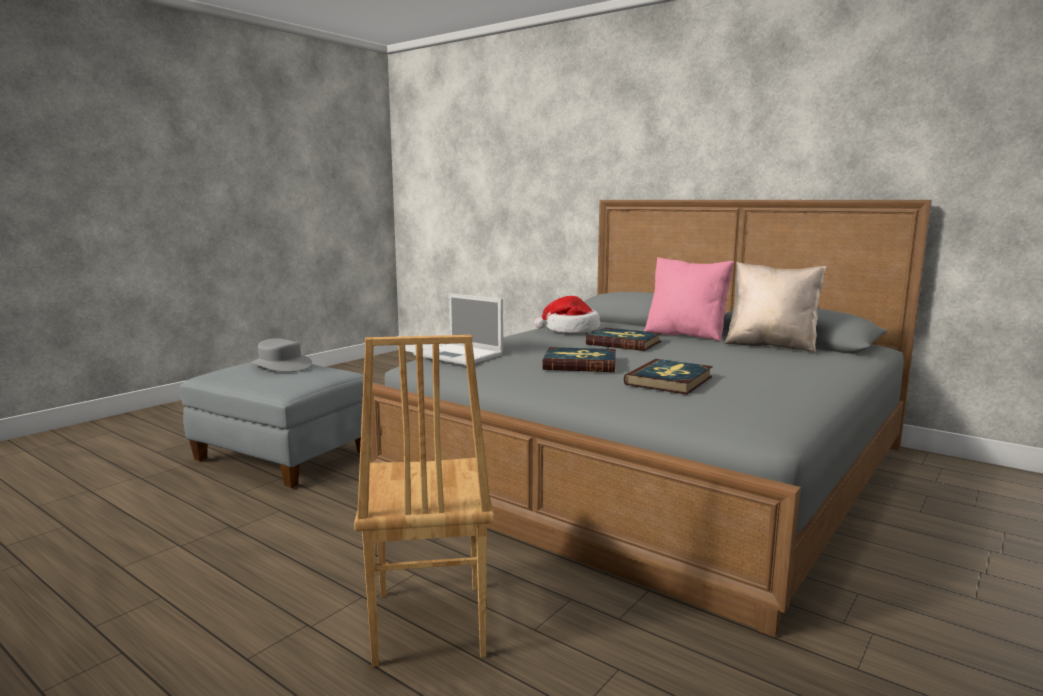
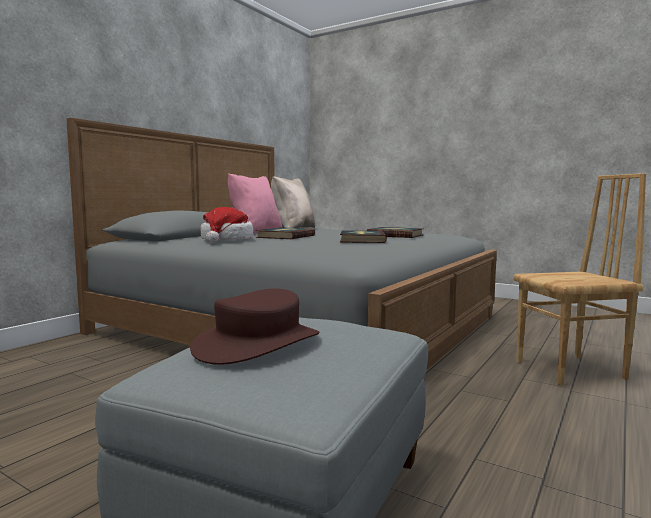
camera: 95 degrees left, 5 degrees down
(280, 366) = (258, 344): grey hat -> brown hat
(460, 355) = (343, 251): laptop -> none

